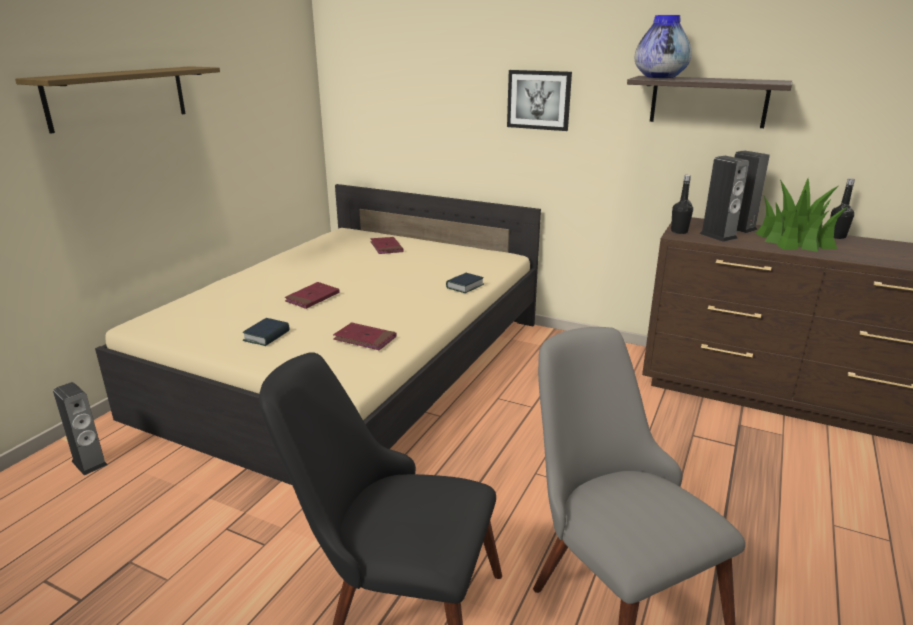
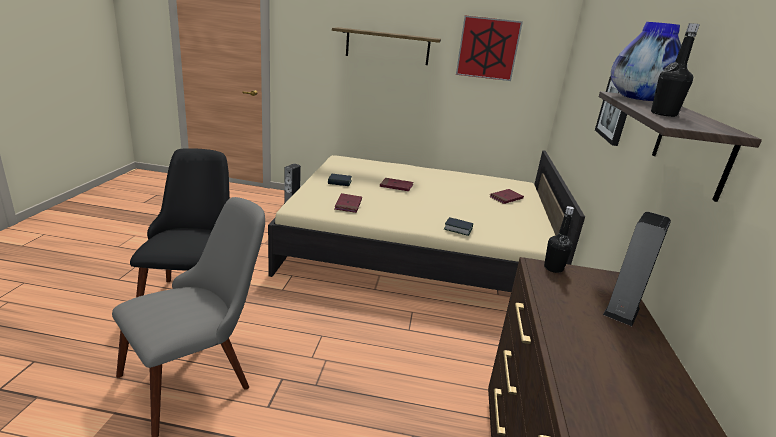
camera: 70 degrees right, 0 degrees up
(246, 69) = (488, 48): none -> picture
(718, 236) = (564, 291): speaker -> none
(795, 240) = (612, 352): potted plant -> none
(836, 236) = (688, 404): black bottle -> black bottle (663, 114)

